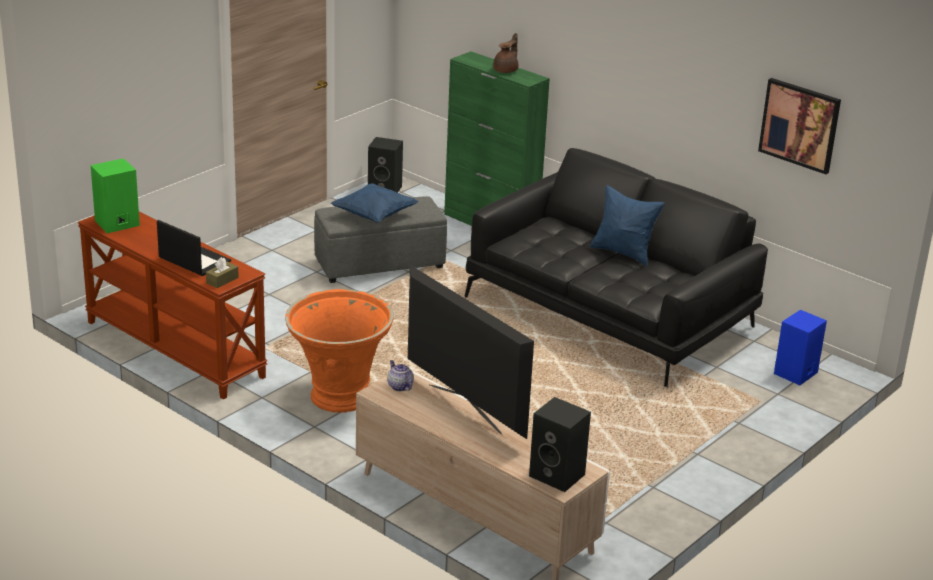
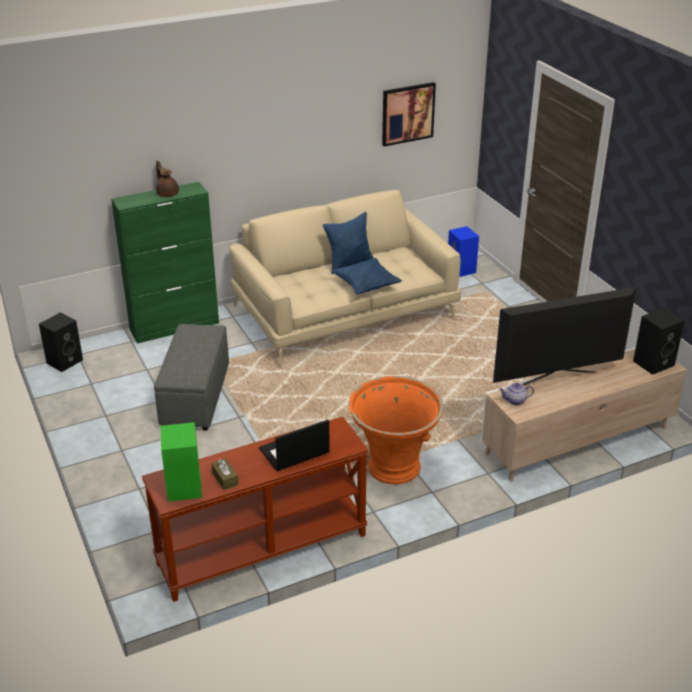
camera: 65 degrees left, 5 degrees up
(222, 280) = (343, 442): brown tissue box -> brown tissue box (225, 479)
(374, 215) = (197, 357): blue pillow -> blue pillow (366, 286)
(610, 313) = (345, 313): black sofa -> beige sofa

